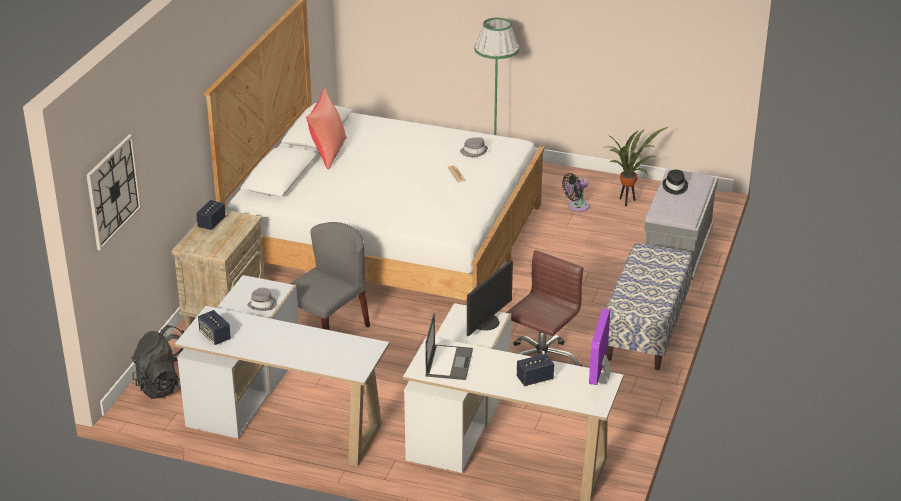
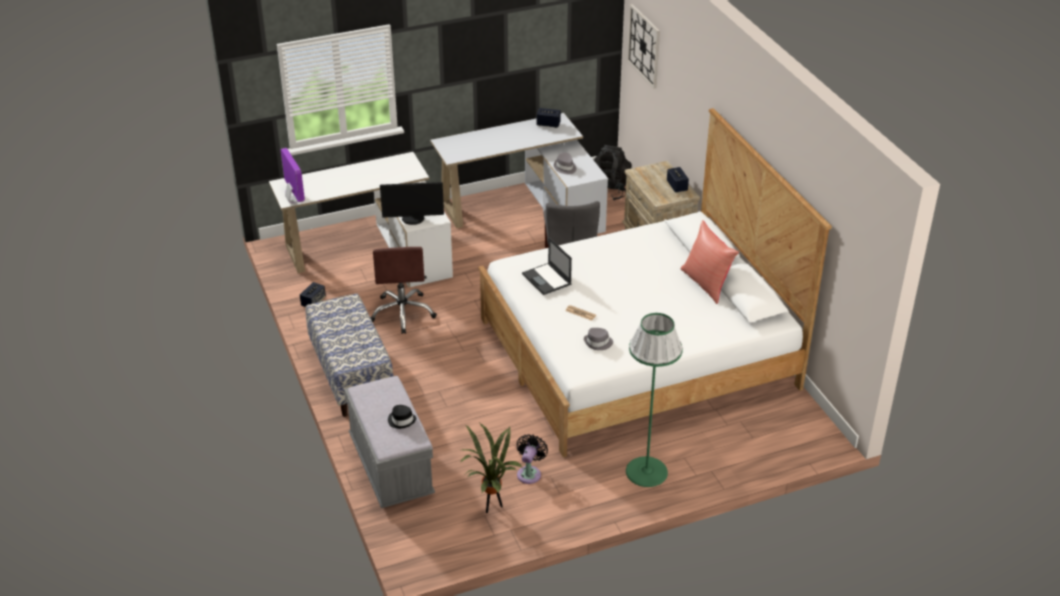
camera: 140 degrees right, 5 degrees up
(449, 362) = (396, 169): laptop -> laptop (547, 279)
(486, 322) = (413, 219): monitor -> monitor turned 90 degrees counterclockwise
(534, 379) = (333, 182): speaker -> speaker (313, 302)

